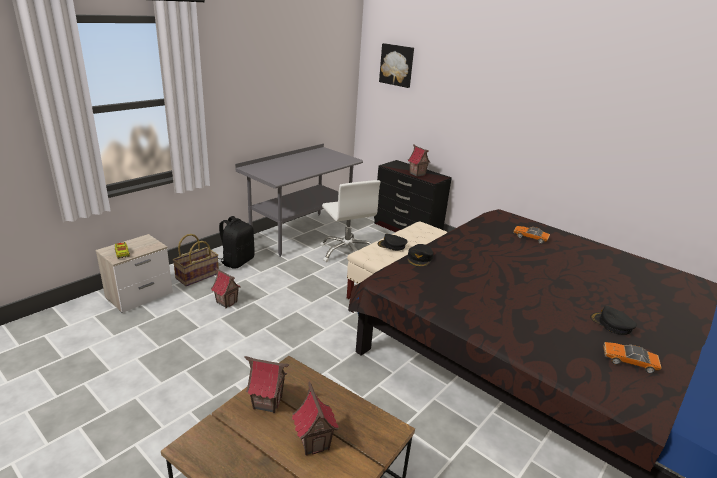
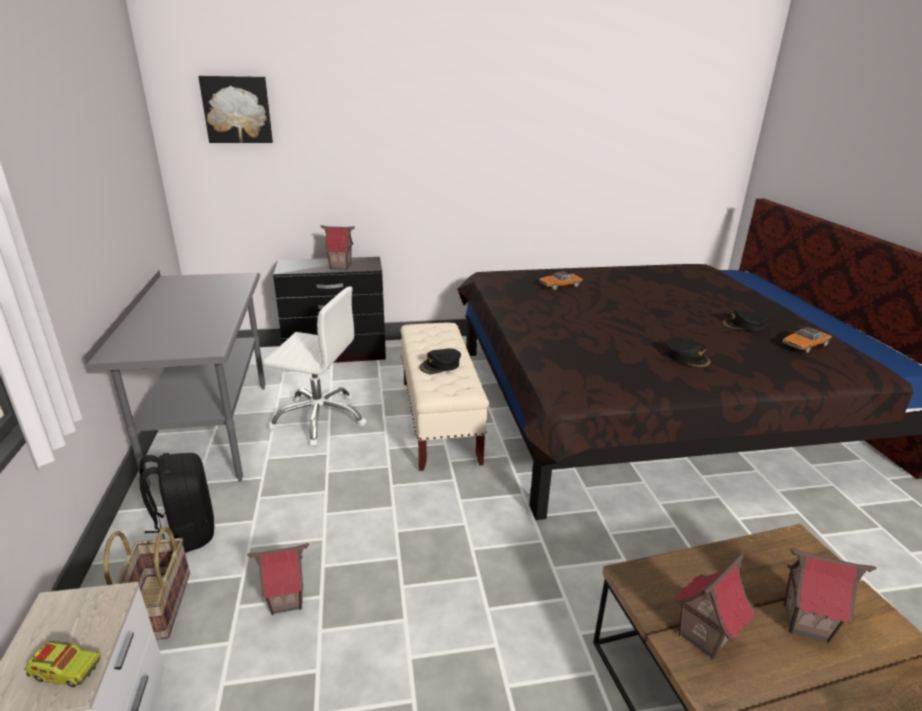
camera: 50 degrees left, 0 degrees up
(420, 258) = (543, 354): black cap -> black cap (687, 357)

